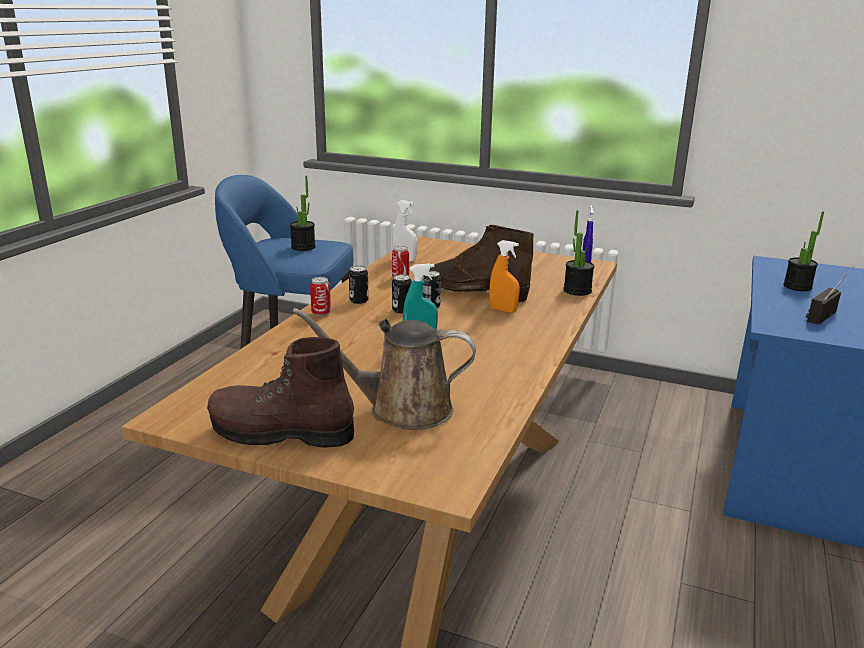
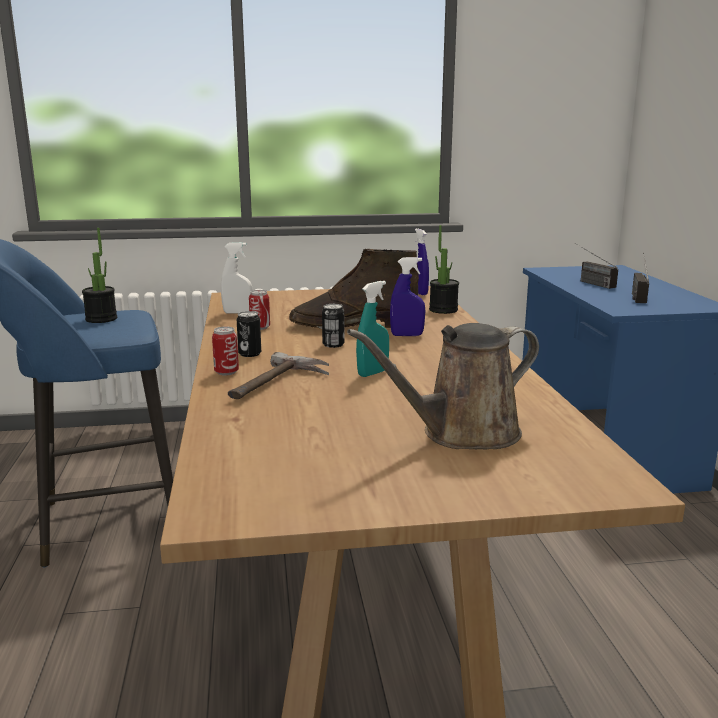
camera: 30 degrees left, 5 degrees down
(280, 433) = (379, 490): brown boot -> none
(339, 332) = (278, 385): none -> hammer
(401, 310) = (310, 353): can -> none
(503, 310) = (407, 335): orange spray bottle -> blue spray bottle
(797, 287) = (589, 282): potted plant -> radio

